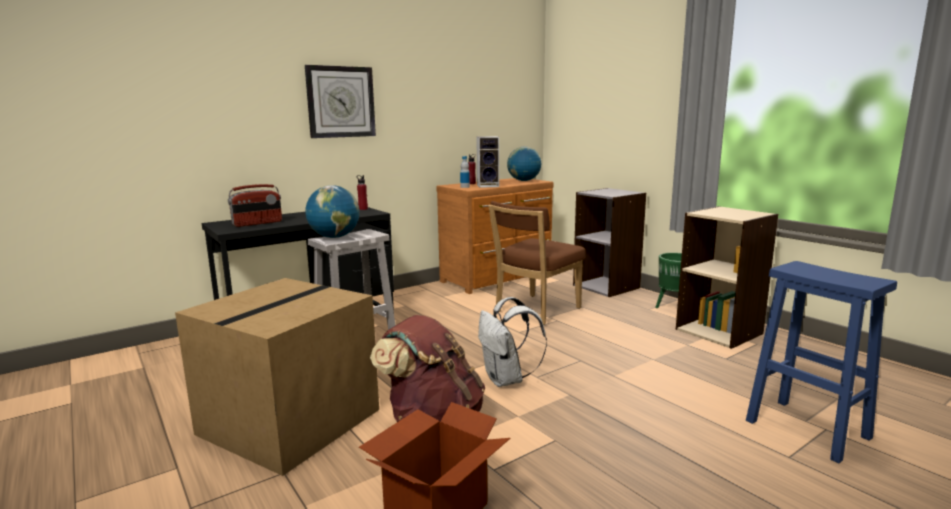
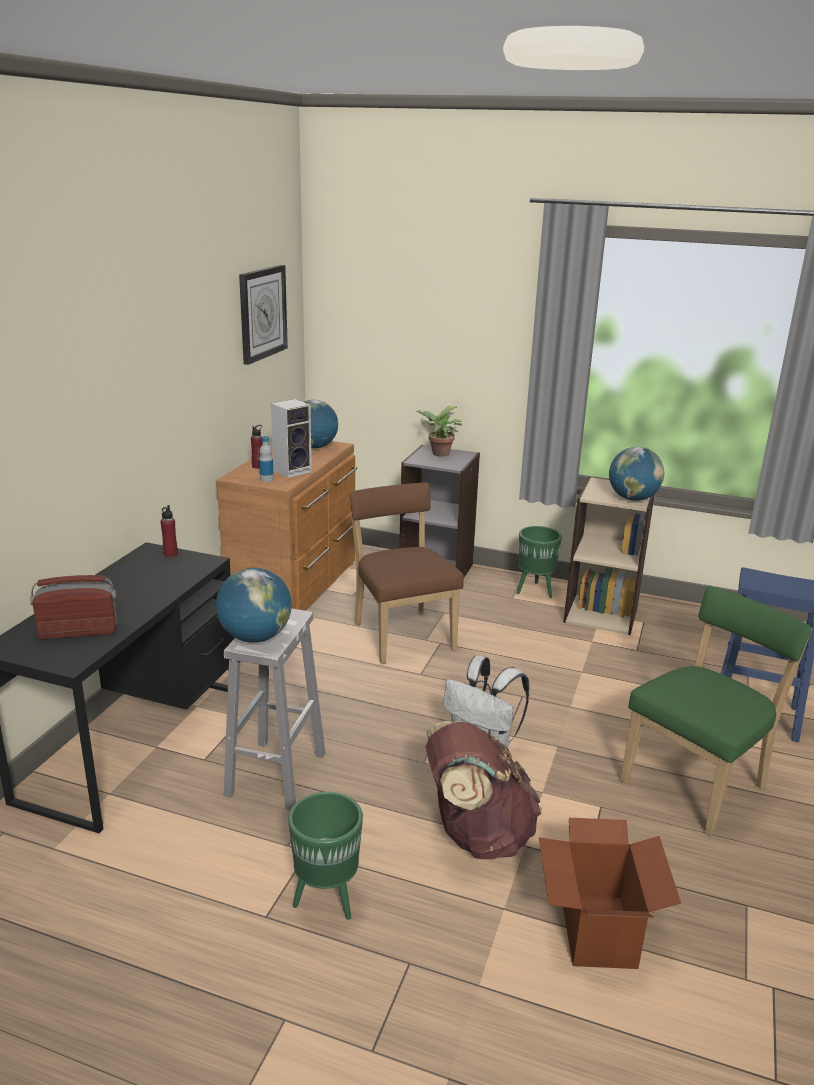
camera: 35 degrees left, 10 degrees up
(257, 223) = (78, 631): radio -> radio turned 120 degrees counterclockwise
(290, 420) = (325, 899): cardboard box -> green planter
(341, 102) = (110, 394): wall clock -> wall clock (262, 313)
(535, 311) = (401, 634): brown chair -> brown chair turned 150 degrees clockwise
(611, 191) = (438, 454): none -> potted plant
(673, 455) = (697, 782): none -> green chair
(739, 216) = (632, 498): none -> globe

